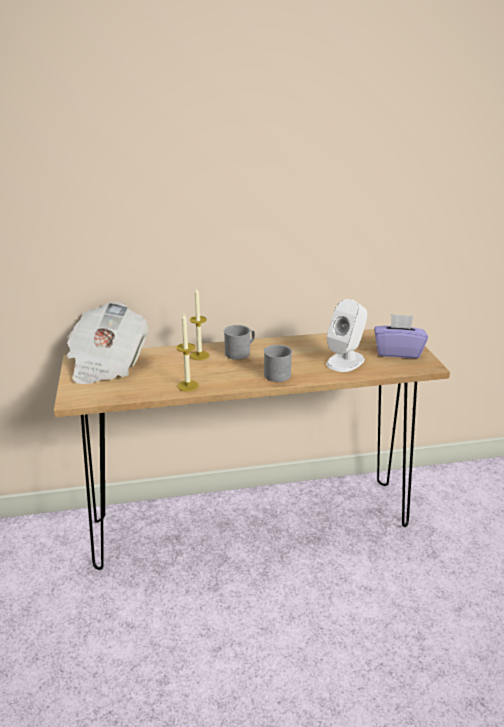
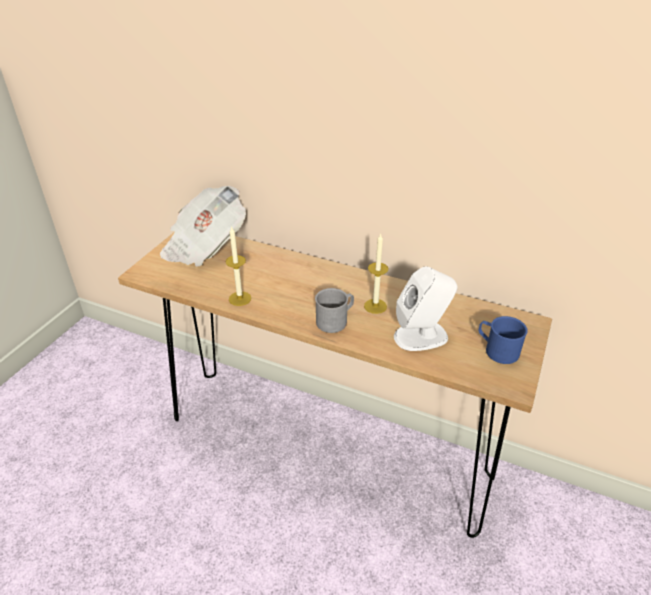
camera: 35 degrees right, 10 degrees up
(199, 355) = (288, 268): candle -> candle (375, 306)
(240, 352) = (328, 280): grey mug -> none
(397, 352) = (497, 350): purple tissue box -> blue mug

